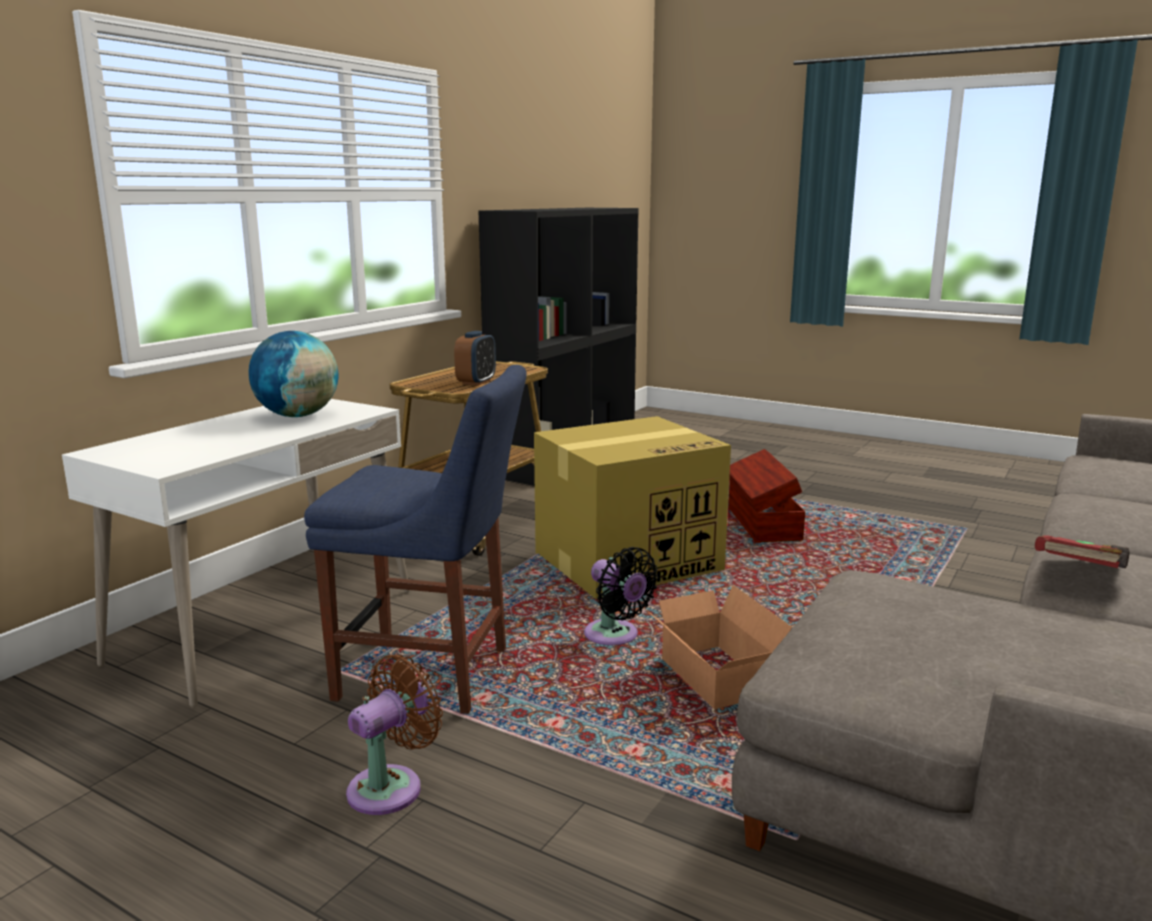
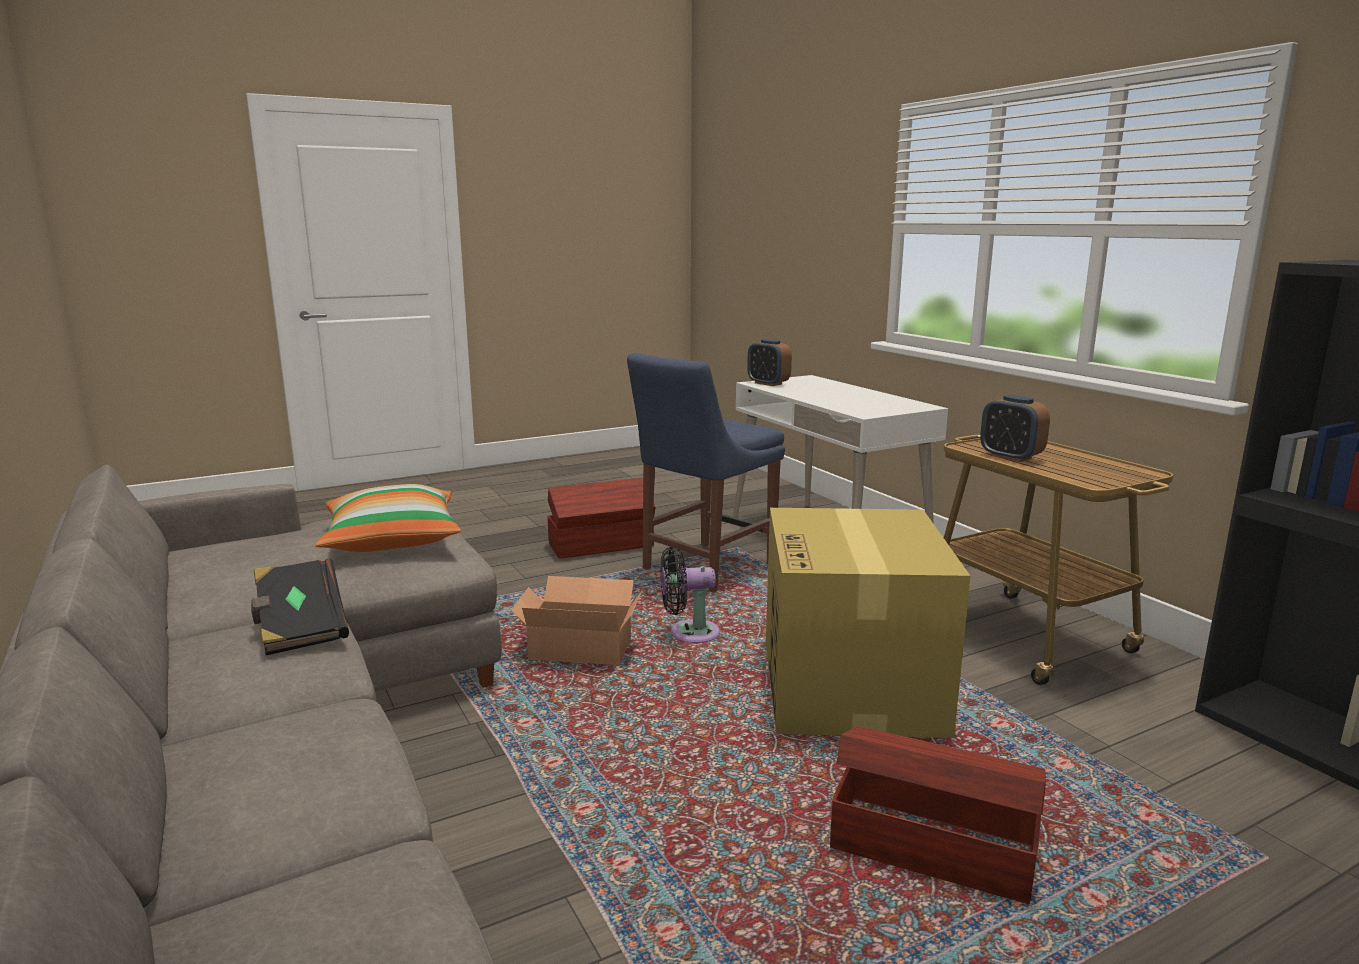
camera: 120 degrees right, 0 degrees up
(170, 461) = (768, 383): none -> alarm clock
(297, 416) = (864, 402): globe -> none
(391, 786) = (602, 545): brown fan -> brown storage box
(901, 625) = (391, 539): none -> pillow
(1079, 573) = (300, 627): red book -> black book

